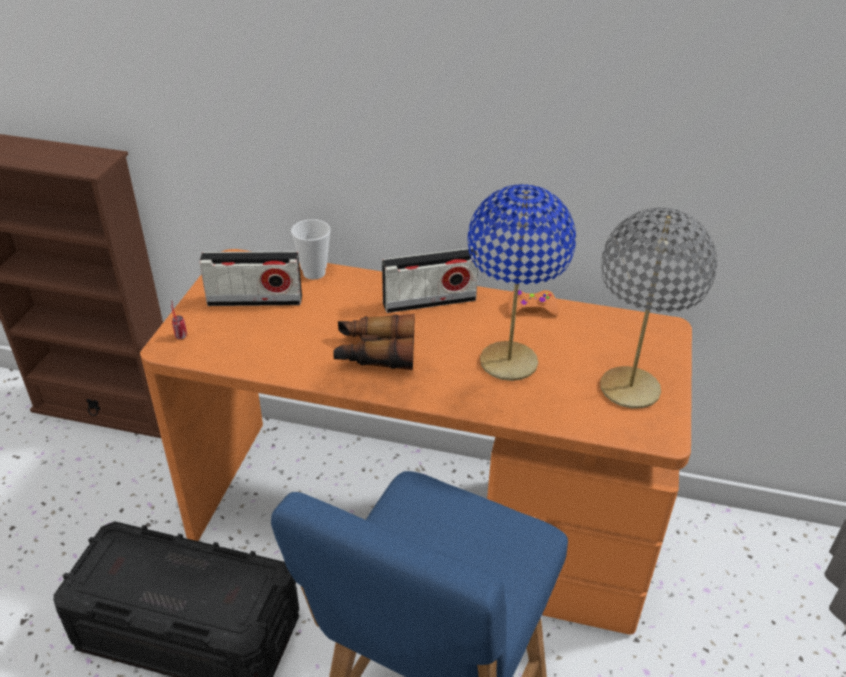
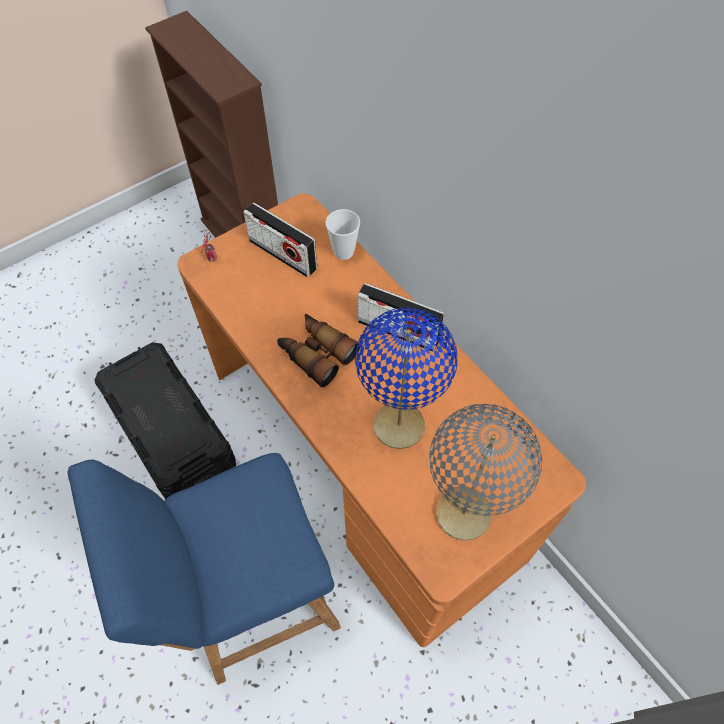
camera: 40 degrees right, 20 degrees up
(531, 309) = (467, 387): orange game controller -> none

